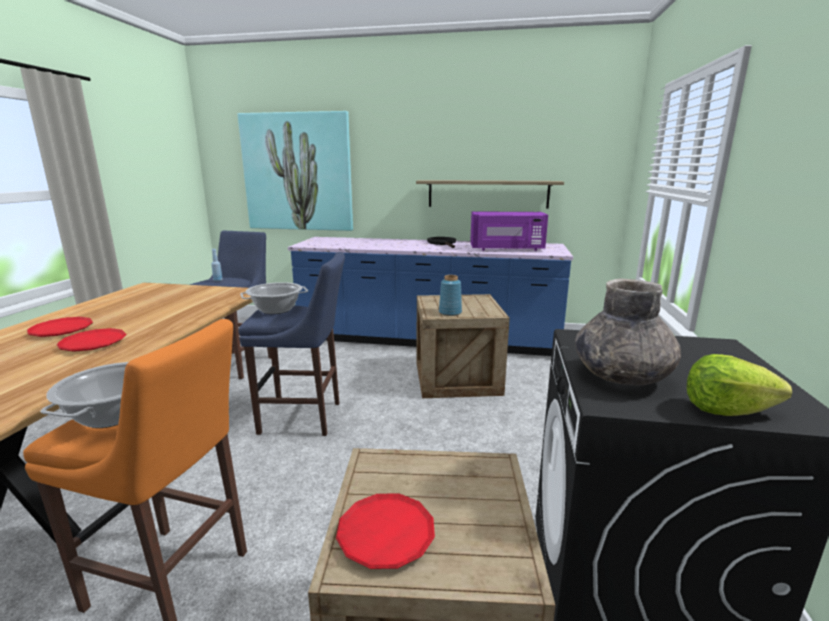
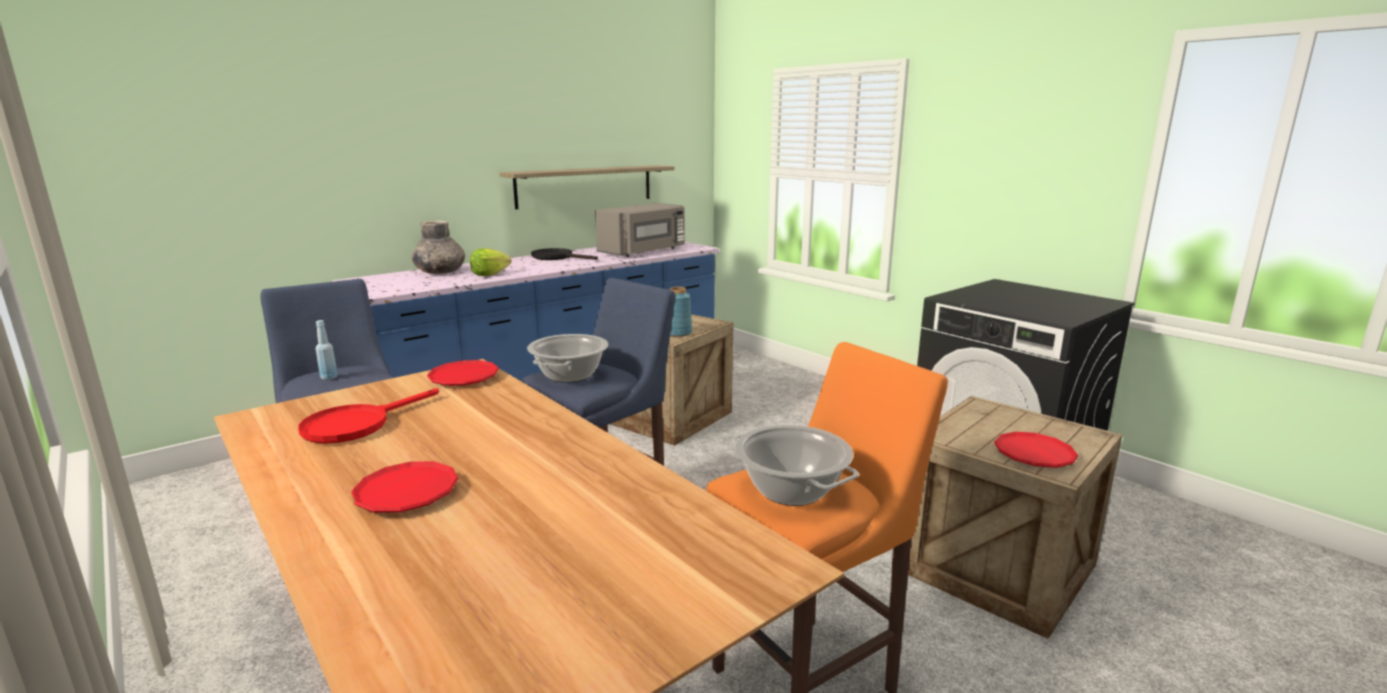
camera: 50 degrees left, 0 degrees up
(93, 344) = (533, 475): red plate -> red plate (464, 378)
(147, 299) = (356, 424): none -> red frying pan
(298, 172) = (286, 169): picture -> none
(507, 249) = (644, 251): purple microwave -> grey microwave
(621, 375) = (1026, 308): grey vase -> grey vase (440, 272)
(726, 410) = (1088, 308): lettuce -> lettuce (489, 274)

